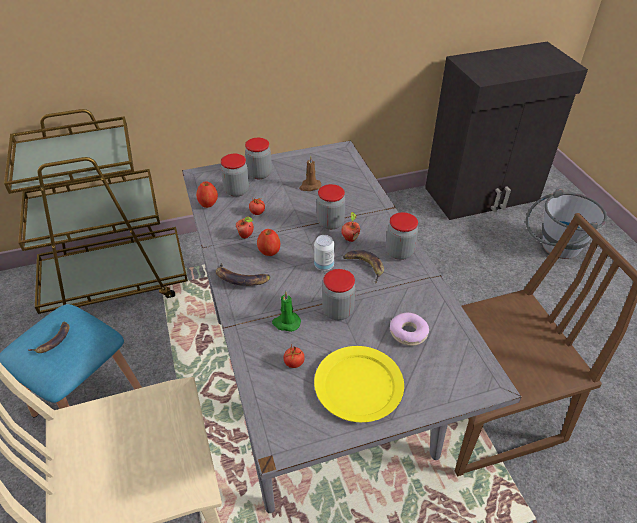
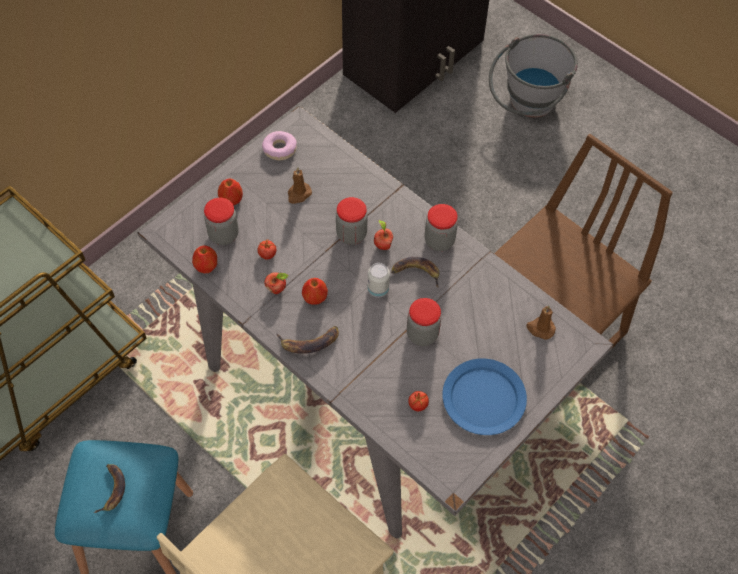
camera: 30 degrees left, 15 degrees up
(259, 174) = (231, 200): jar -> apple
(286, 323) = (384, 369): green candle -> none
(358, 386) = (484, 399): yellow plate -> blue plate
(408, 333) = (496, 327): donut -> donut (279, 149)
(451, 351) = (540, 328): none -> brown candle

